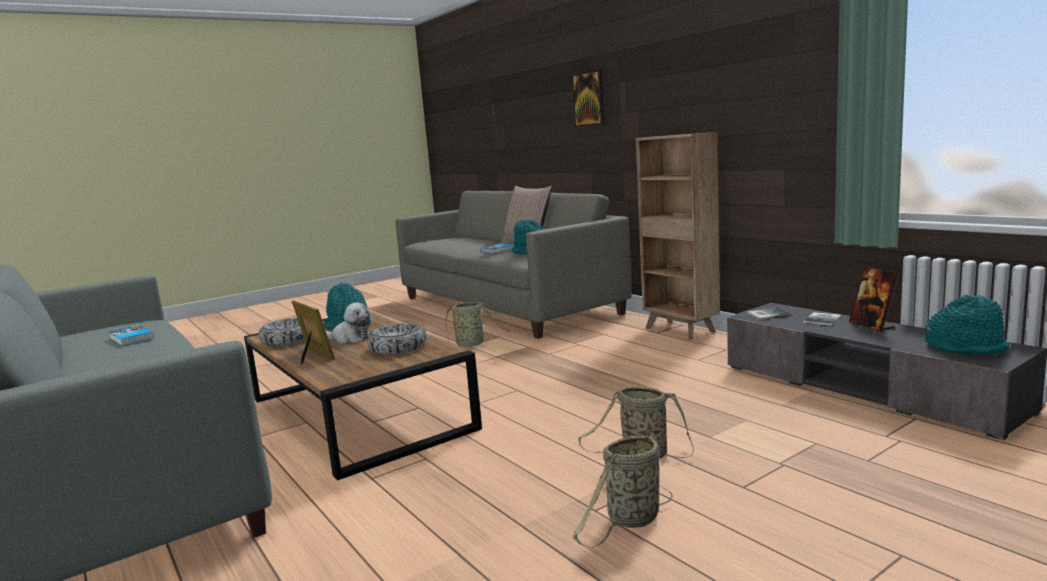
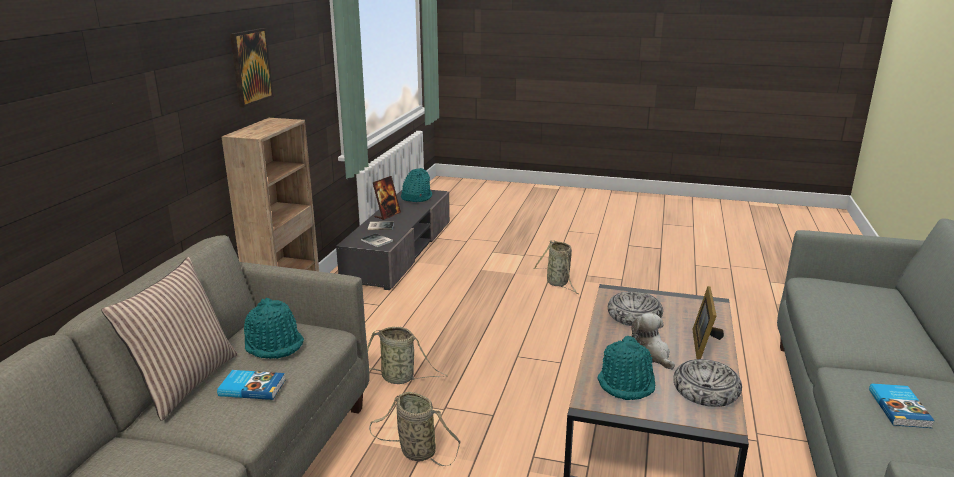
camera: 130 degrees left, 10 degrees up
(589, 99) = (98, 105): picture -> picture (251, 66)
(631, 520) = (617, 270): basket -> basket (400, 378)

